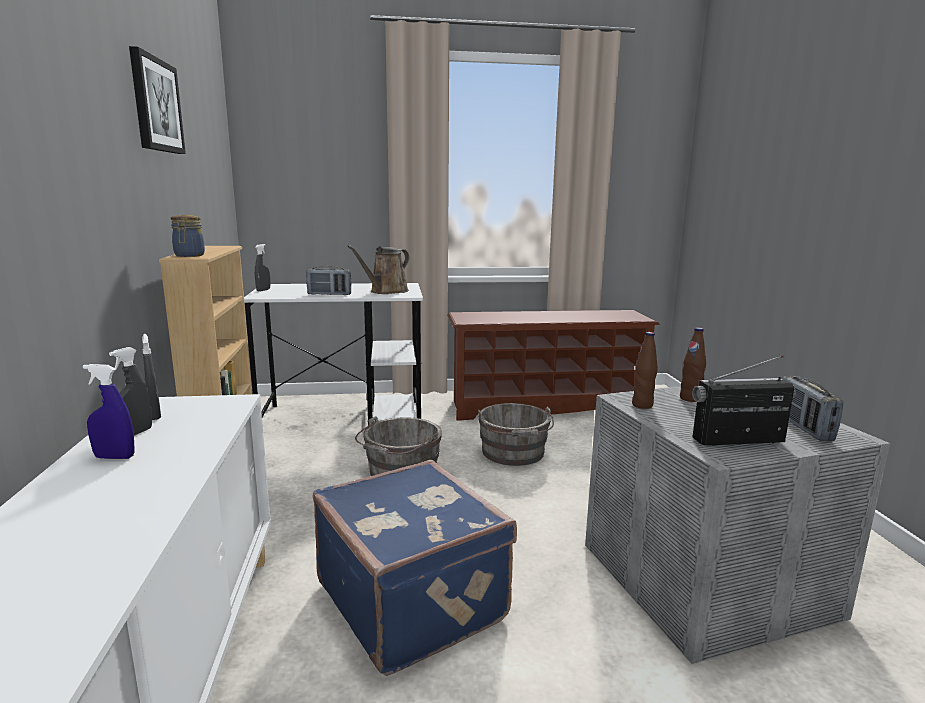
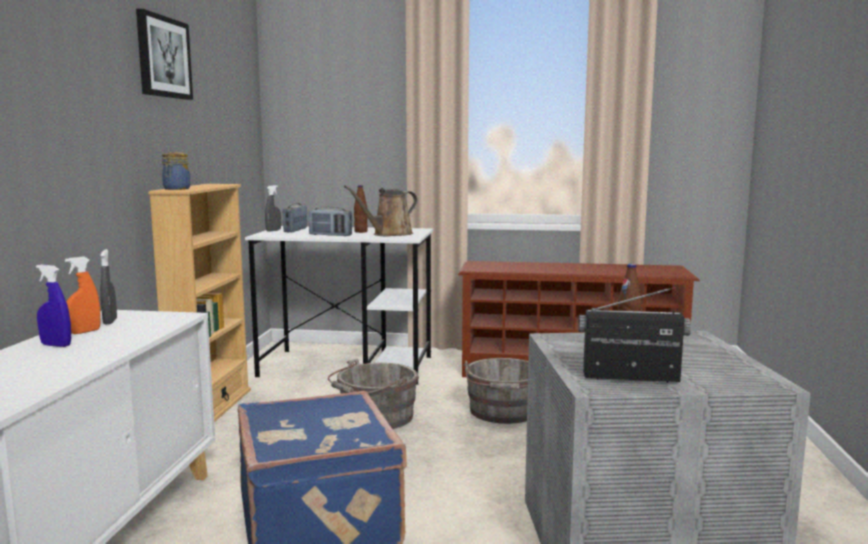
camera: 15 degrees right, 5 degrees down
(136, 433) = (85, 332): grey spray bottle -> orange spray bottle
(642, 405) = (566, 344): brown bottle -> brown bottle (361, 232)
(803, 427) = (723, 373): radio -> radio (295, 230)

